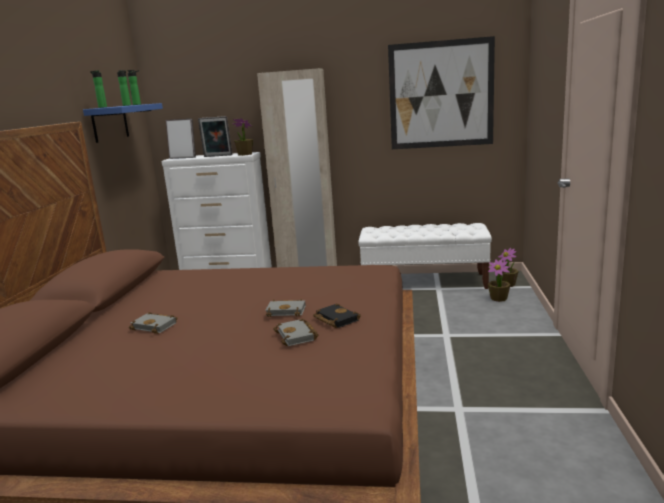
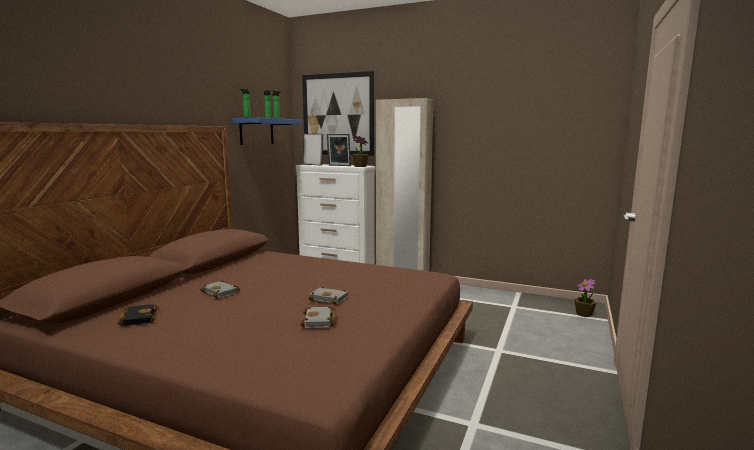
camera: 15 degrees right, 5 degrees down
(335, 319) = (363, 312): black book -> black book (137, 318)
(424, 282) = (503, 298): white bench -> none
(441, 95) = (537, 128): picture -> picture (337, 114)
(498, 298) = (568, 325): potted plant -> none

